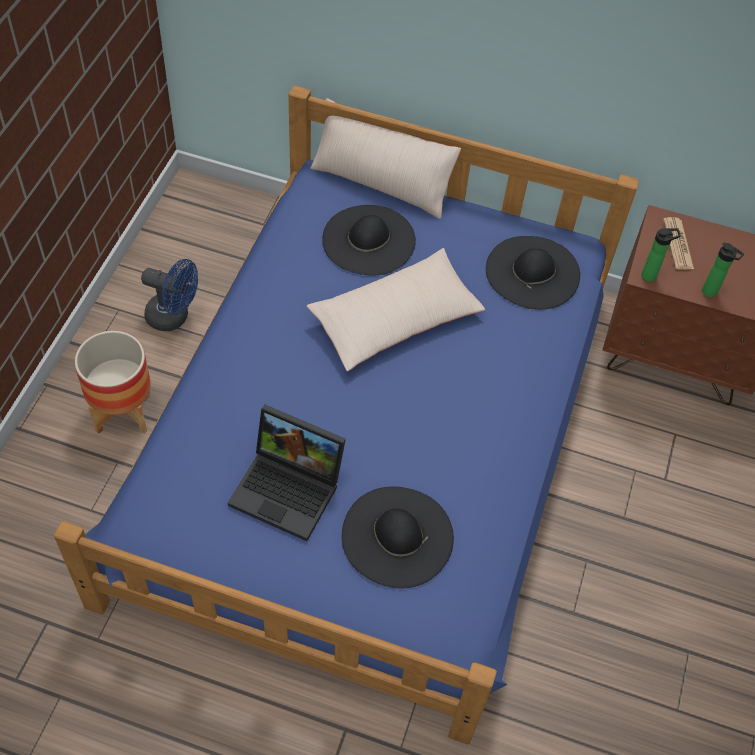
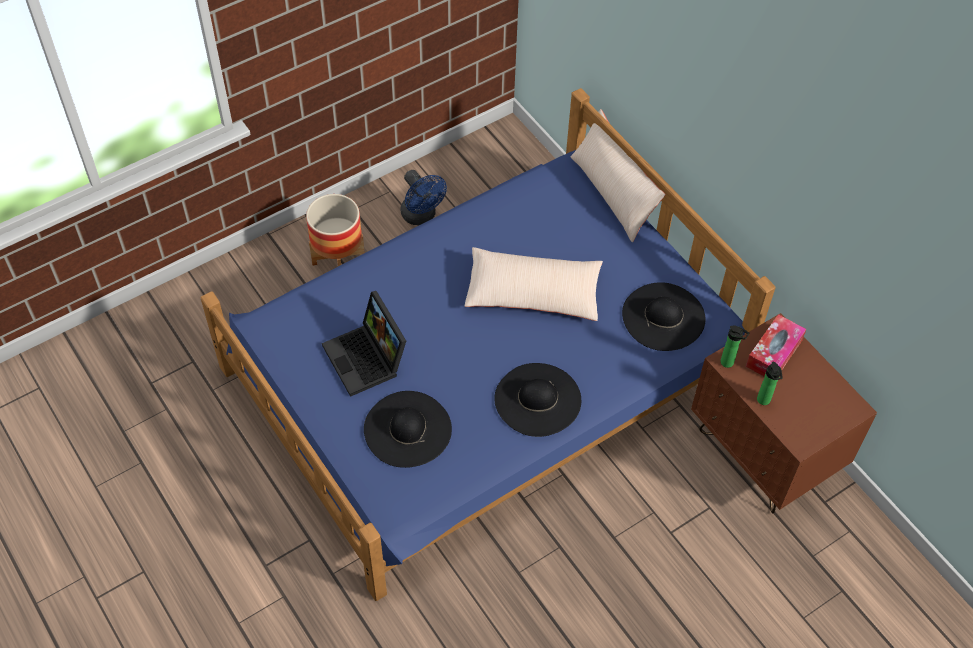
camera: 40 degrees right, 0 degrees up
(368, 240) = (564, 229): black hat -> black hat (537, 399)
(678, 244) = (774, 353): newspaper -> tissue box

